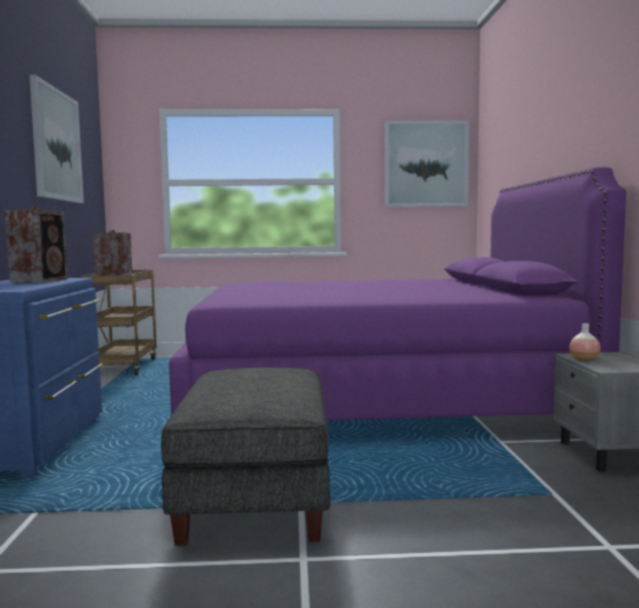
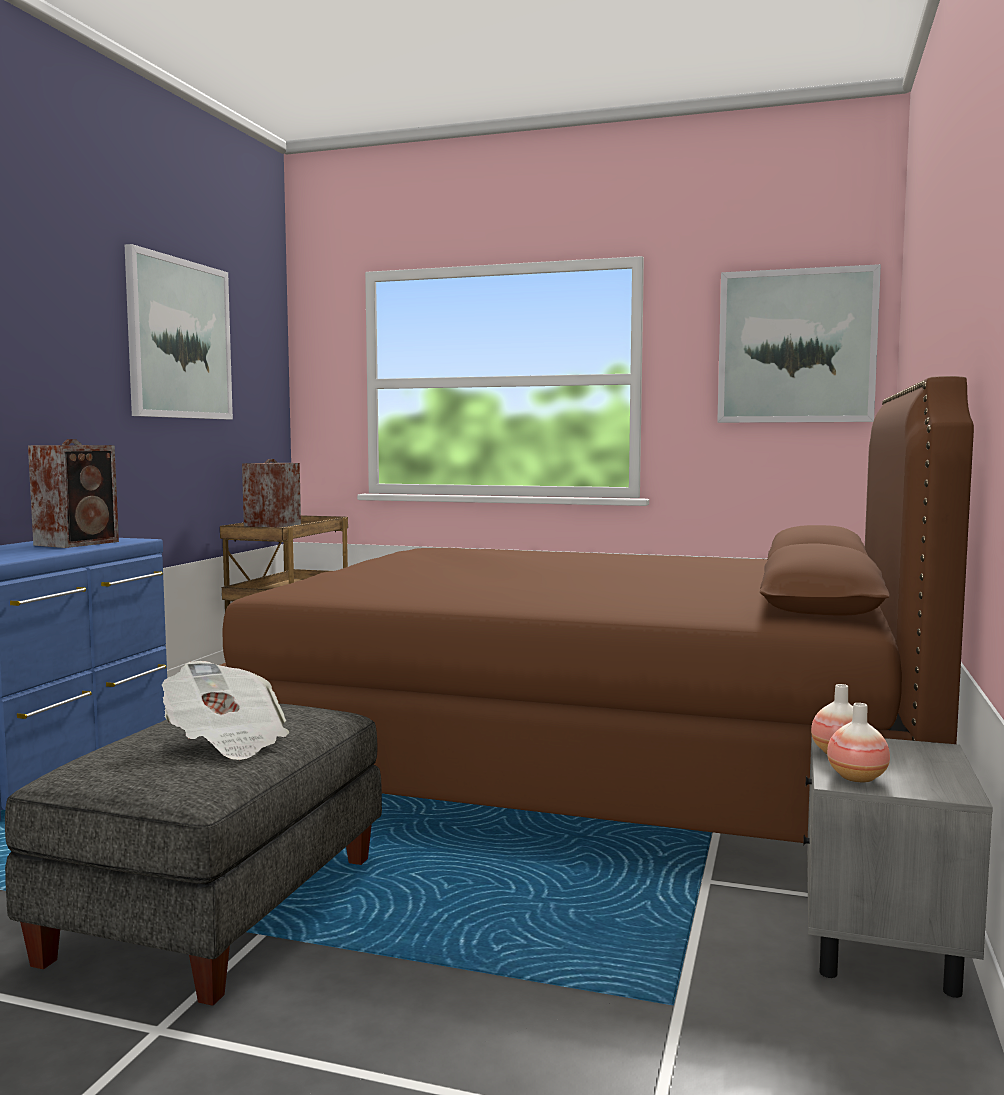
camera: 20 degrees right, 0 degrees up
(271, 385) = (226, 741): none -> newspaper
(375, 398) = (589, 763): purple bed -> brown bed
(609, 367) = (857, 778): none -> vase

